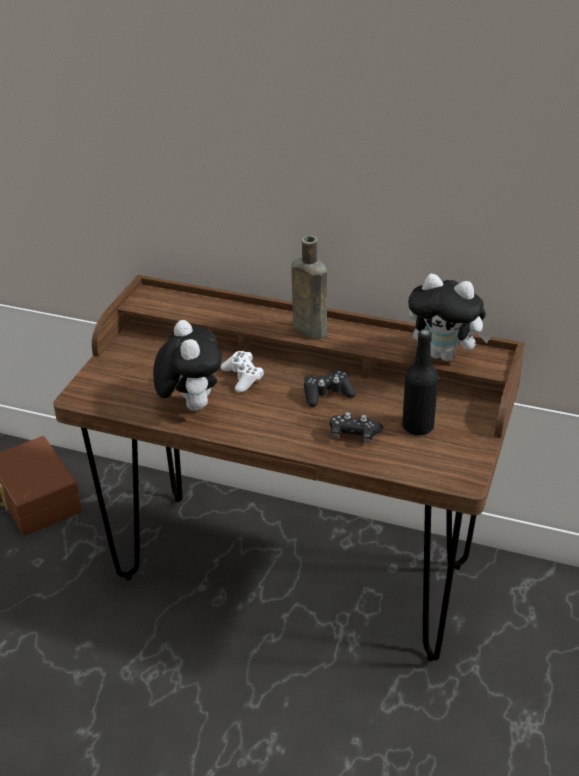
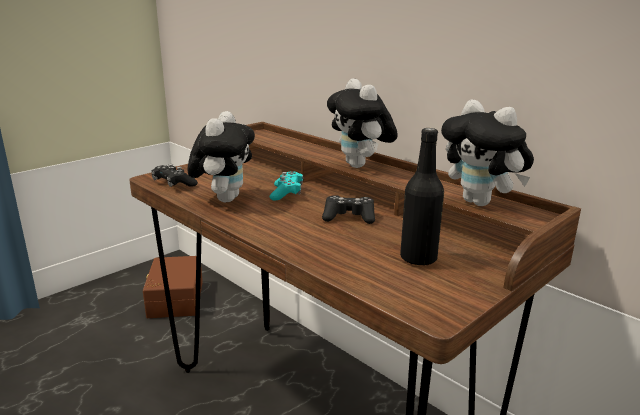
camera: 25 degrees right, 15 degrees down
(243, 377) = (287, 193): white game controller -> turquoise game controller
(307, 329) = (360, 166): brown bottle -> plush toy
(354, 434) = (345, 248): black game controller -> black game controller (174, 184)

